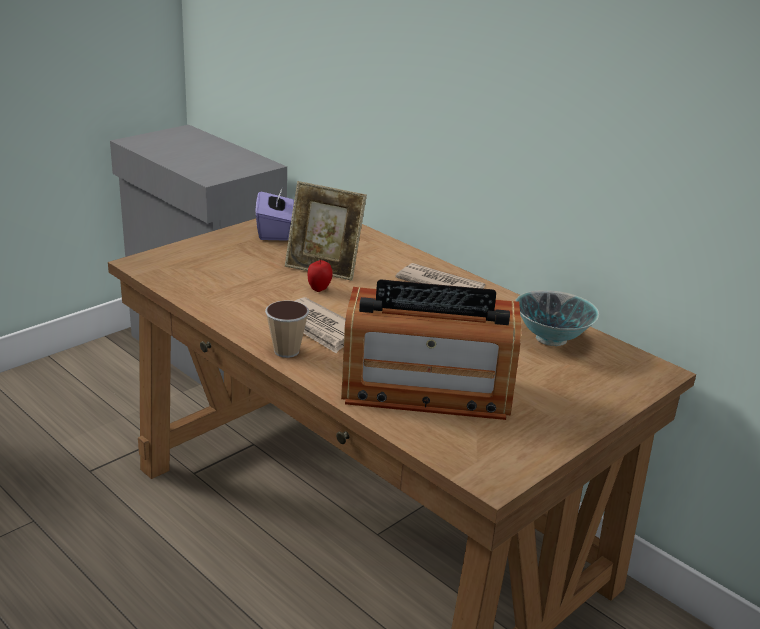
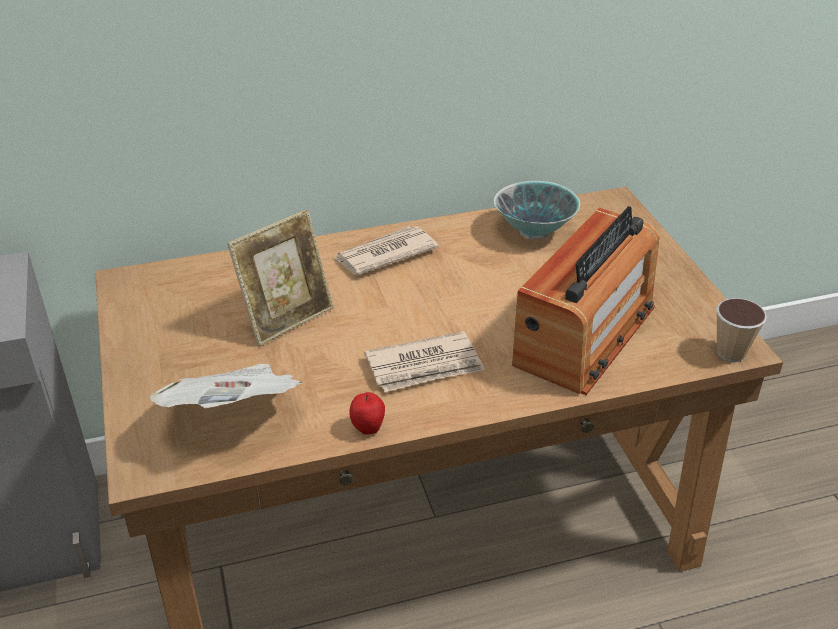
camera: 60 degrees left, 10 degrees up
(210, 276) = (234, 414): none -> newspaper
(275, 231) = (156, 325): purple tissue box -> none
(286, 351) = (460, 404): cup -> cup (731, 353)
(319, 289) = (335, 337): apple -> apple (368, 428)

